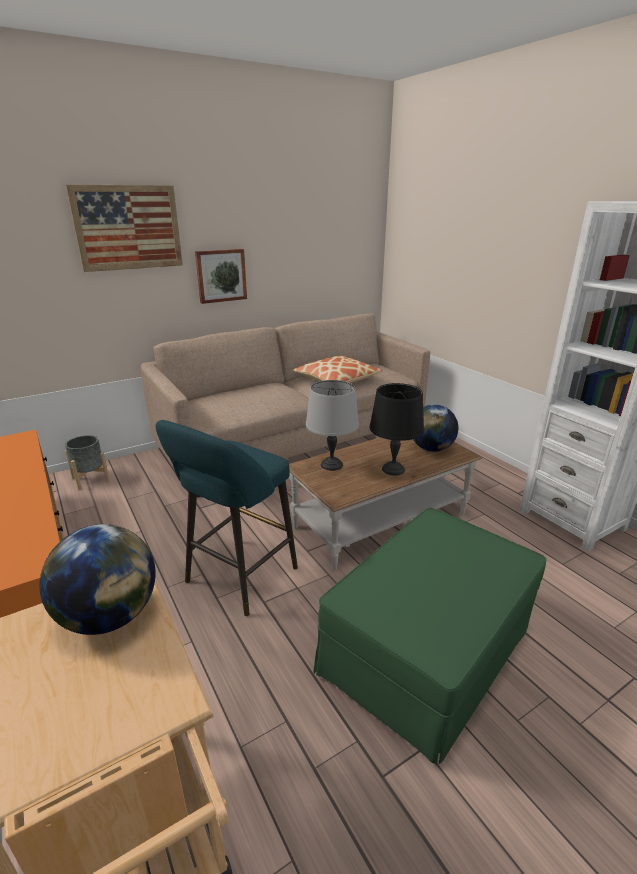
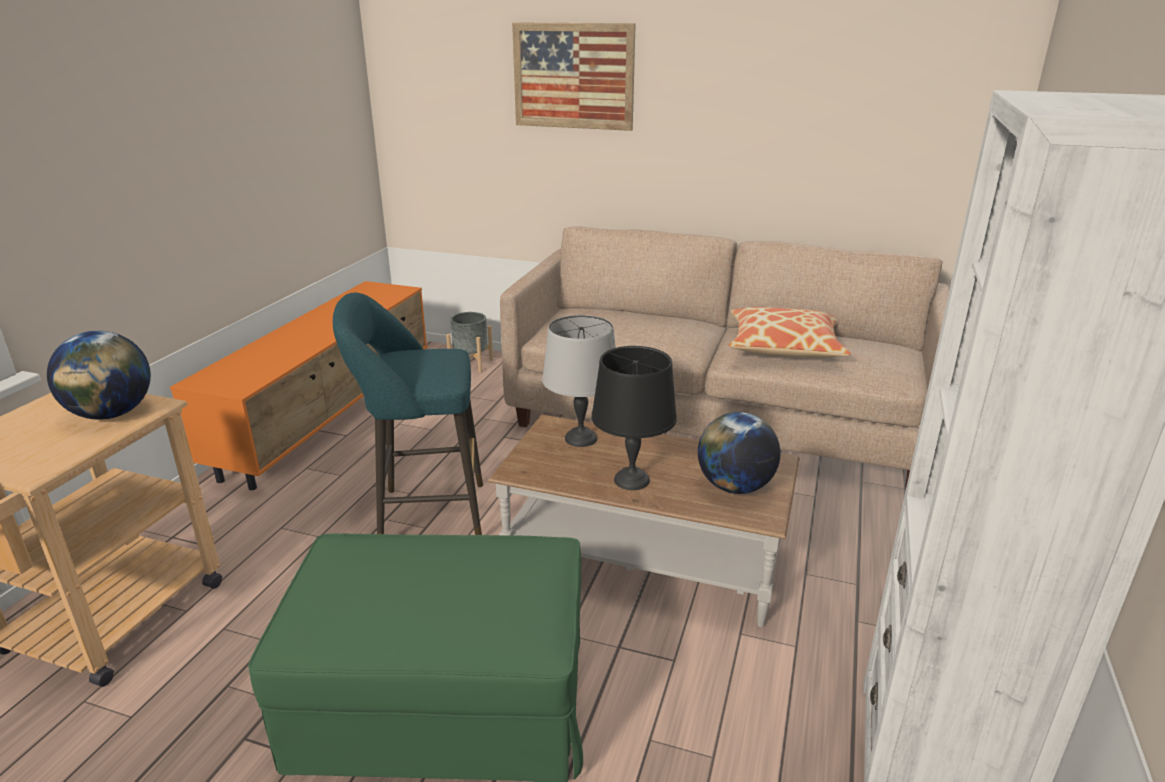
camera: 50 degrees right, 0 degrees up
(221, 275) = (685, 151): picture -> none

